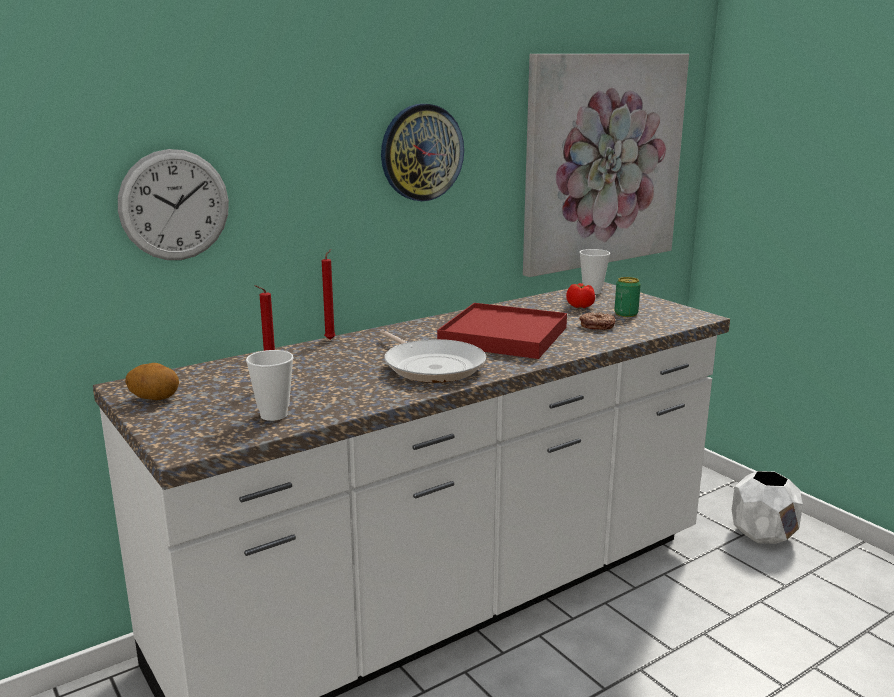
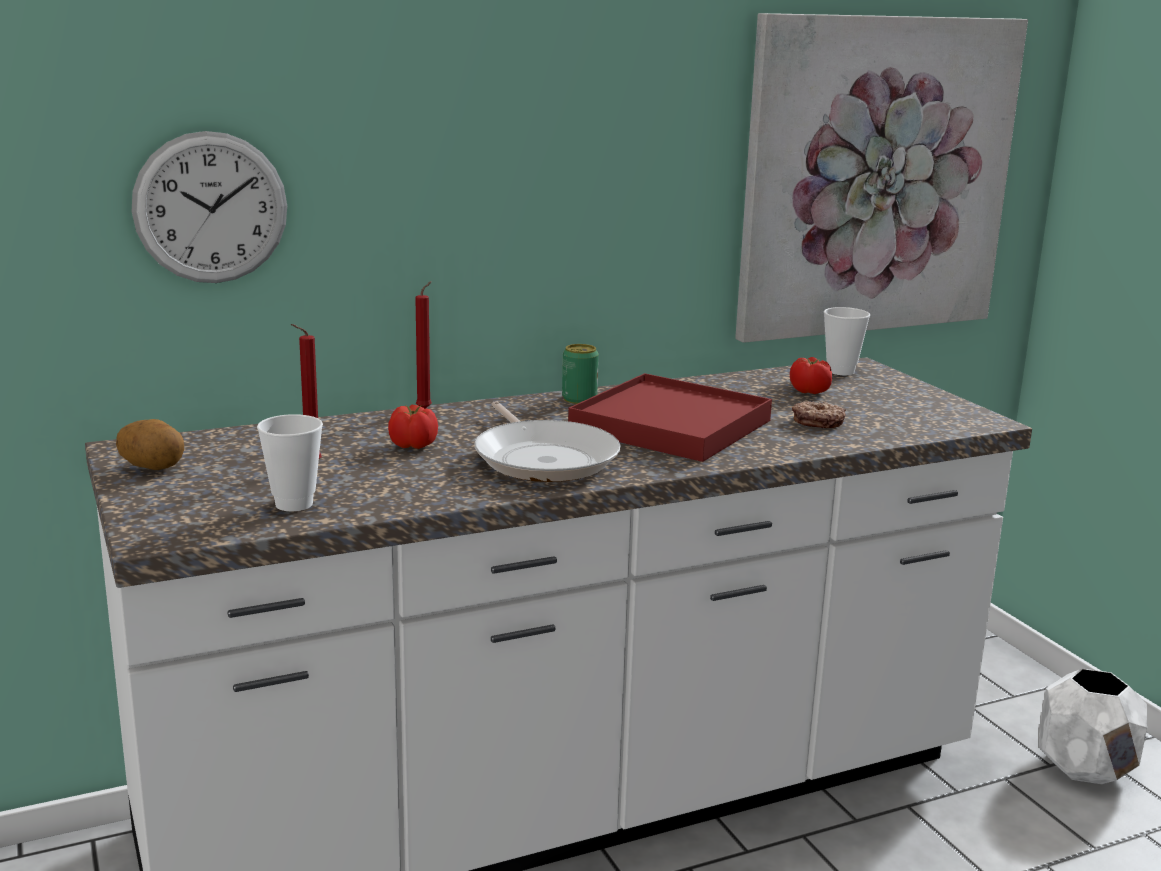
camera: 10 degrees right, 0 degrees up
(337, 365) = (414, 446): none -> tomato
(421, 152) = (579, 151): wall clock -> none
(626, 313) = (873, 407): can -> can (579, 399)

